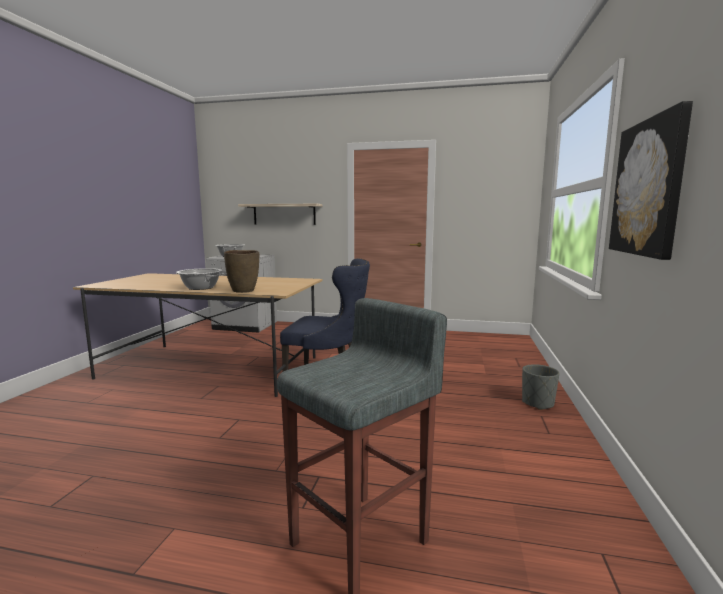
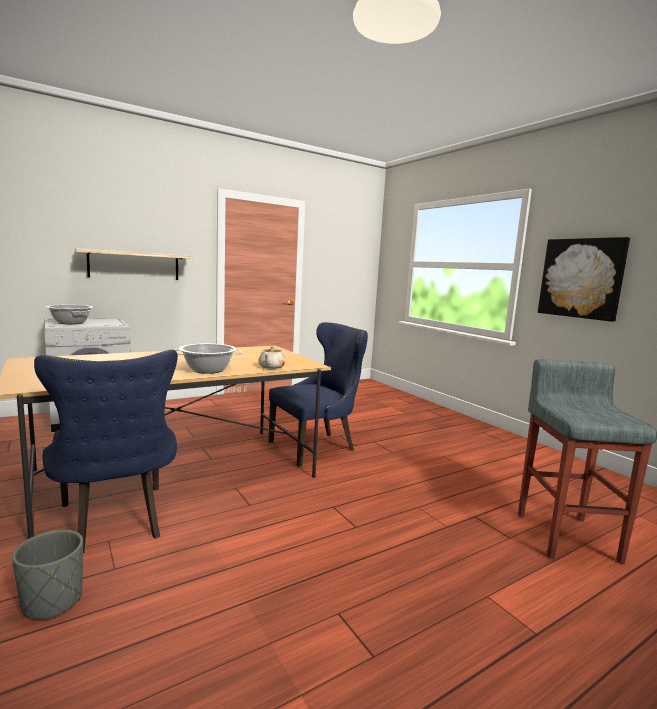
camera: 45 degrees left, 0 degrees up
(135, 381) = (116, 521): none -> blue chair
(244, 291) = (271, 367): brown vase -> beige teapot
(538, 403) = (466, 425): grey planter -> grey planter (52, 601)

